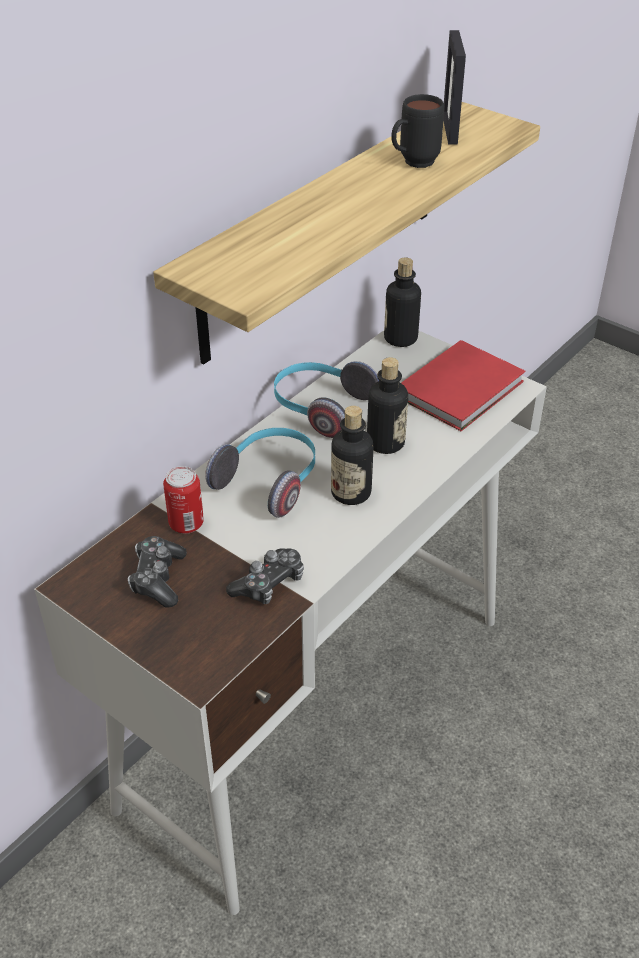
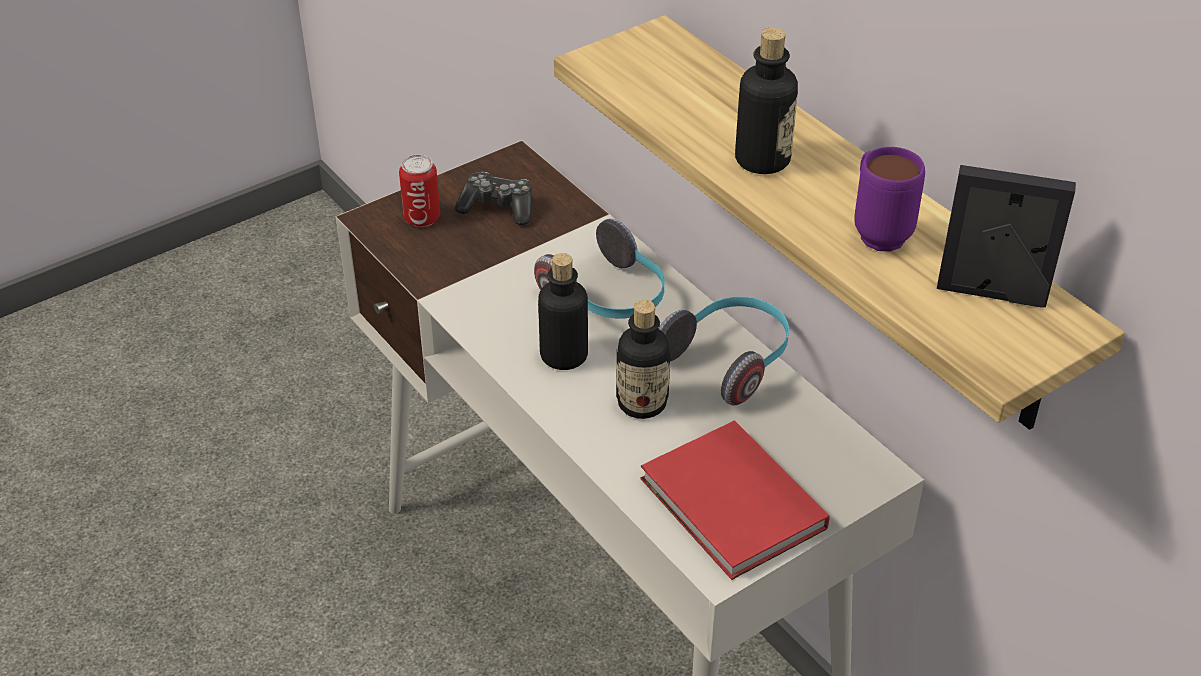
camera: 105 degrees right, 0 degrees up
(186, 524) = (566, 232): can -> can (422, 218)
(269, 584) = (456, 274): game controller -> none
(400, 338) = (873, 471): bottle -> bottle (762, 160)
(412, 164) = (876, 231): black mug -> purple mug

